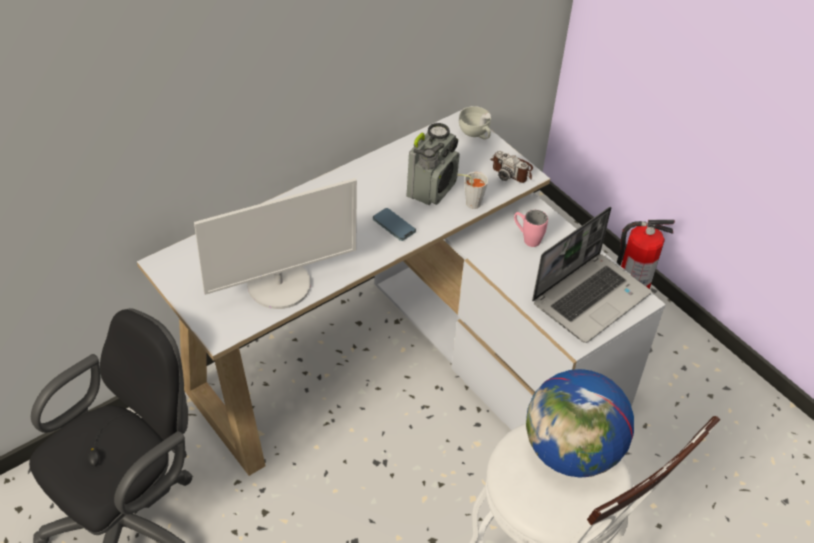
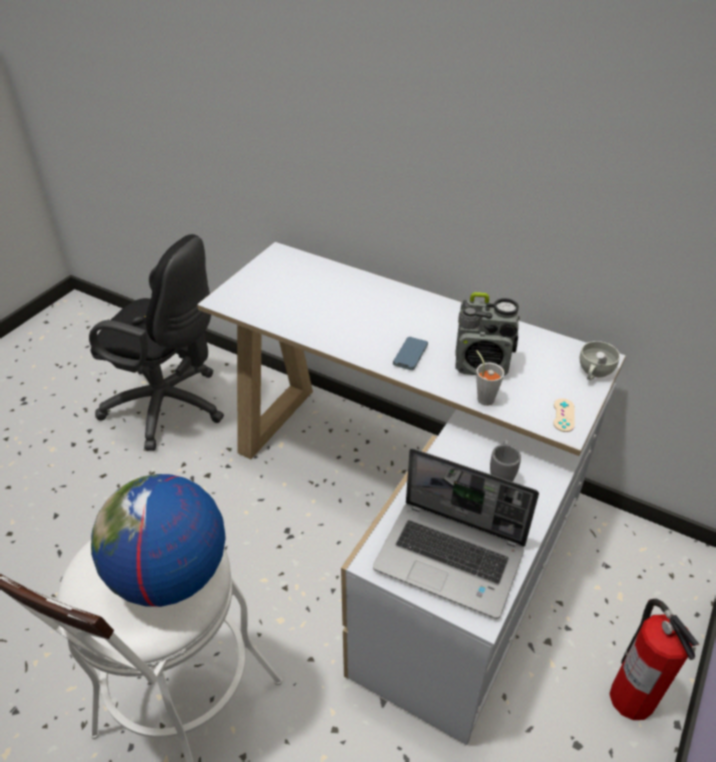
camera: 70 degrees right, 5 degrees down
(279, 285) = (291, 312): monitor -> none
(512, 170) = (563, 415): camera -> beige game controller
(527, 239) = (501, 476): pink mug -> grey mug

